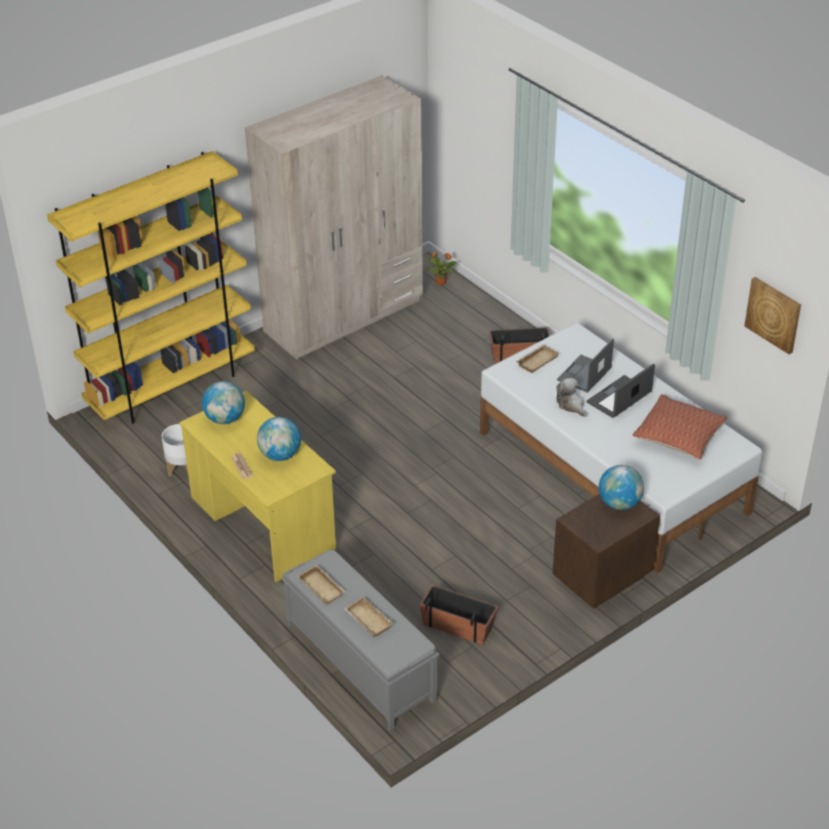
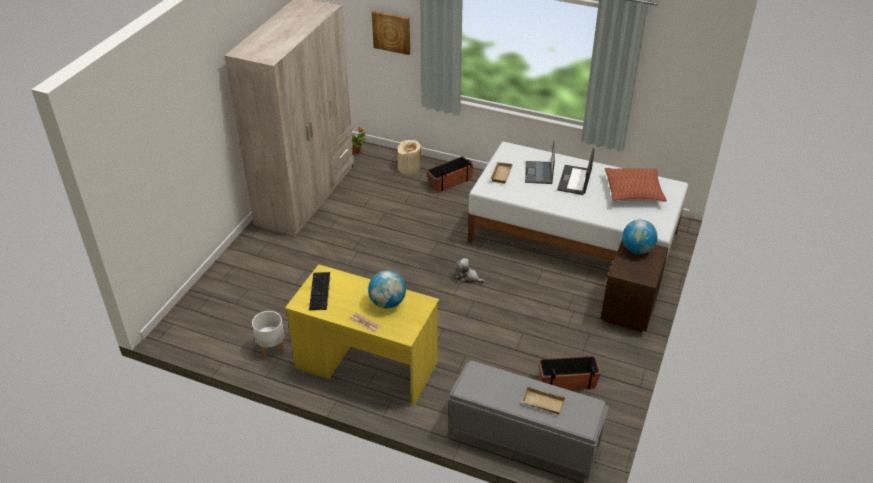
camera: 30 degrees left, 0 degrees up
(172, 387) = (213, 290): yellow bookcase -> none
(225, 419) = (320, 291): globe -> keyboard
(323, 587) = (489, 392): beige tray -> none
(485, 322) = (409, 167): none -> beige vase
(571, 405) = (549, 196): plush toy -> plush toy (468, 278)
(774, 314) = (678, 84): picture -> picture (391, 32)

